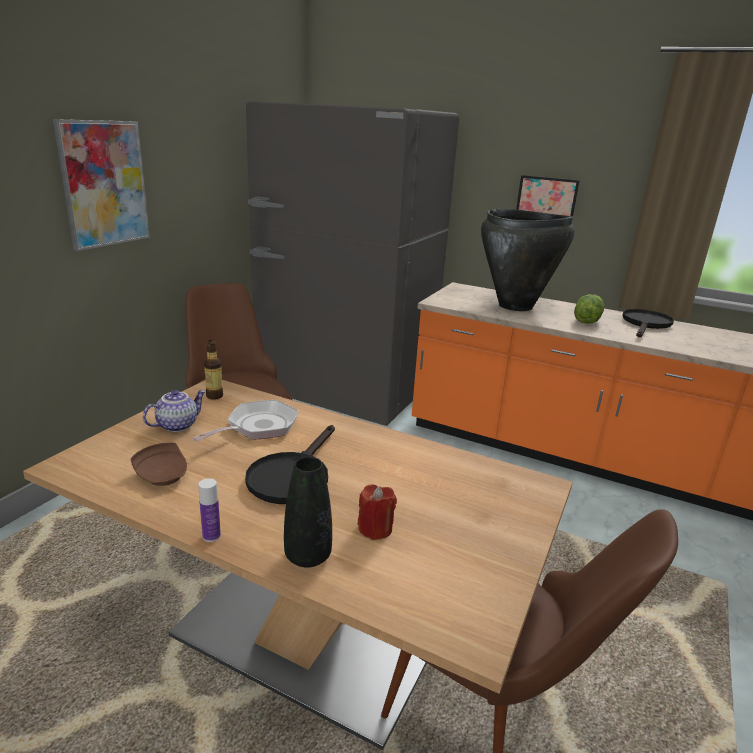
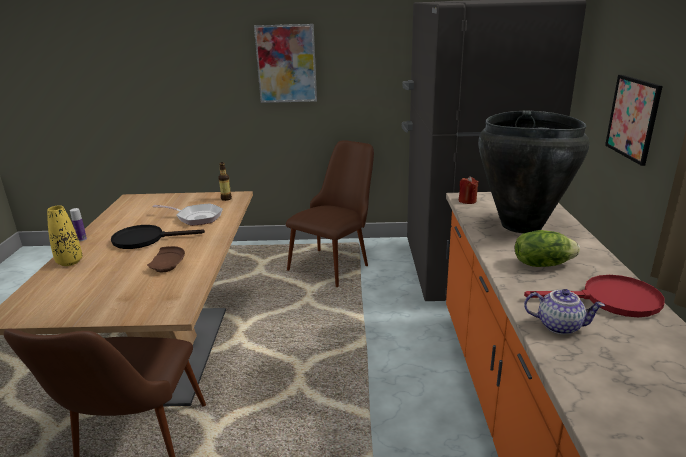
camera: 65 degrees right, 0 degrees up
(163, 474) = (132, 215): brown plate -> brown plate (168, 266)
(177, 425) = (184, 202): teapot -> teapot (559, 326)
(308, 556) = (70, 262): black vase -> yellow vase
(375, 528) = (100, 271): red candle -> red candle (467, 201)
(646, 324) = (610, 300): black frying pan -> red frying pan

